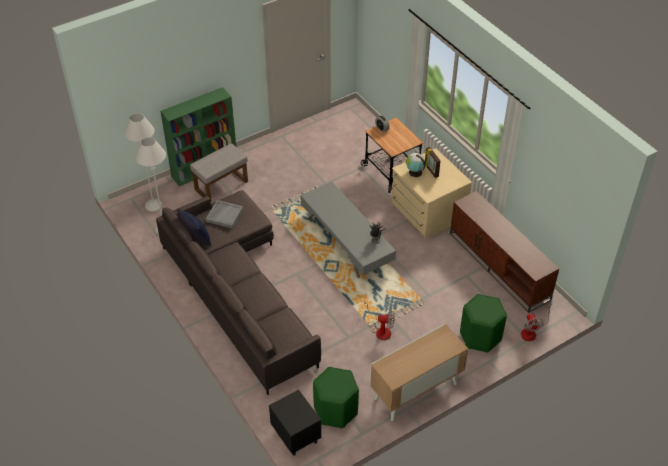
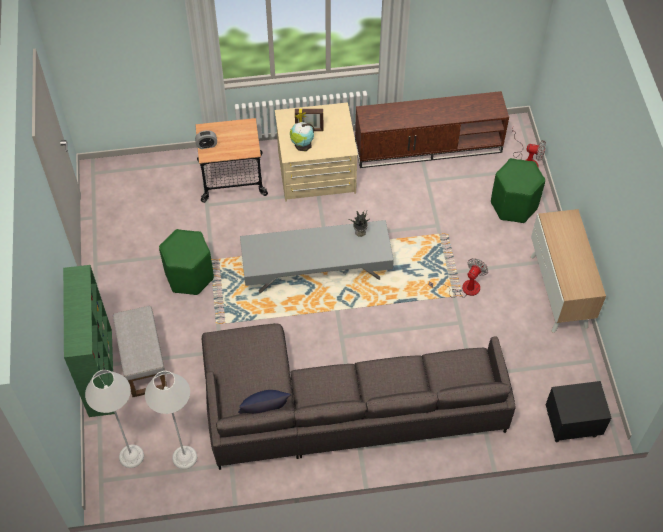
camera: 65 degrees left, 10 degrees up
(224, 215) = (242, 367): grey tray -> none
(336, 410) = (554, 373): green stool -> green stool (189, 276)

